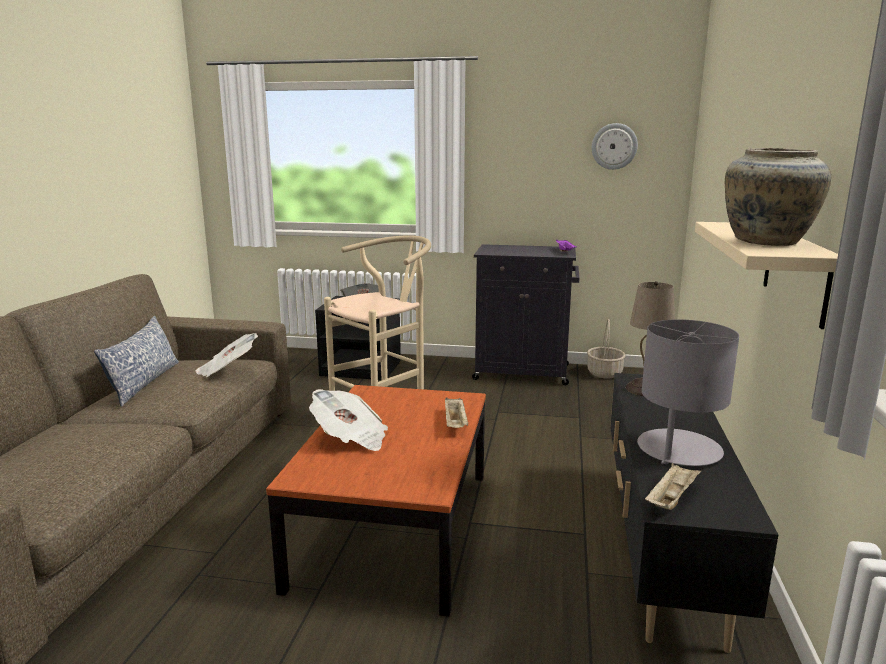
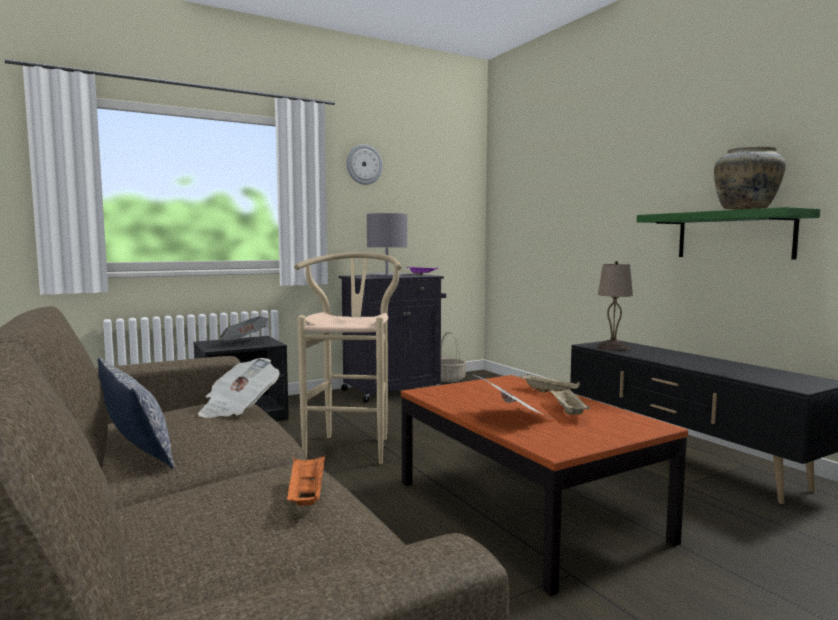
camera: 40 degrees left, 10 degrees down
(105, 450) = (306, 495): none -> orange tray
(614, 146) = (435, 190): wall clock -> wall clock (364, 164)
(671, 499) = (784, 383): beige tray -> beige tray (567, 411)
(678, 450) = (717, 366): grey table lamp -> grey table lamp (387, 275)
(796, 271) = (734, 235): beige shelf -> green shelf

